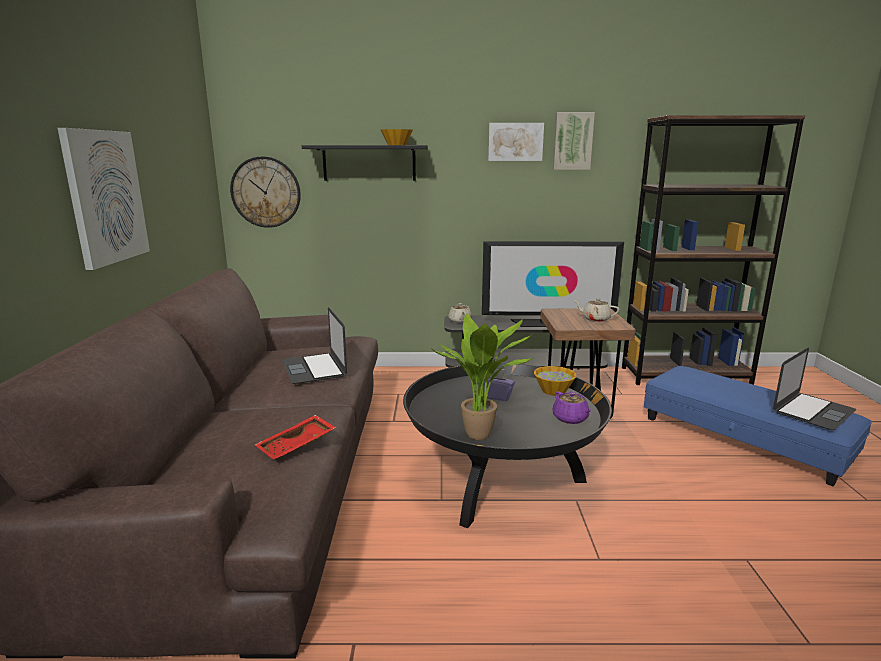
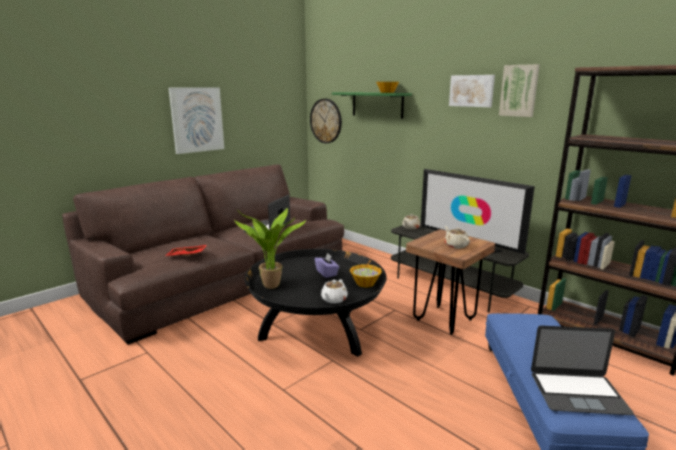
camera: 45 degrees right, 0 degrees up
(369, 163) = (377, 104): black shelf -> green shelf
(570, 419) = (333, 299): purple teapot -> white teapot

